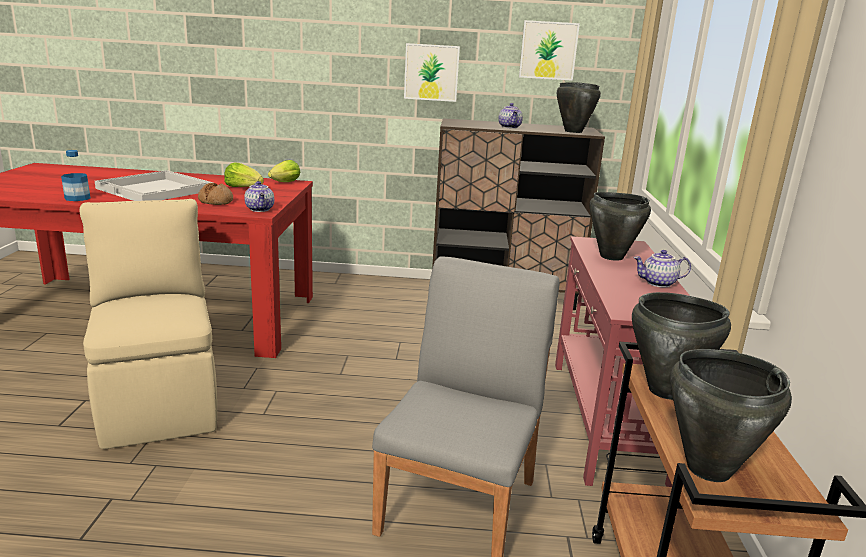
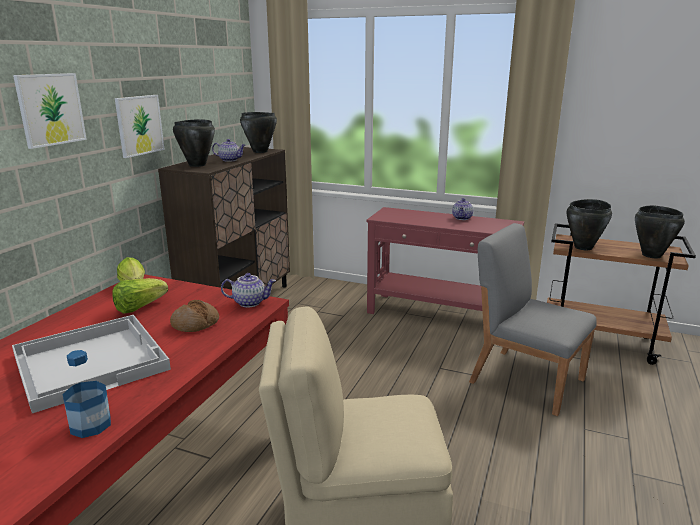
camera: 70 degrees left, 0 degrees up
(548, 50) = (208, 89): picture -> picture (51, 109)
(611, 256) = (413, 218): black cooking pot -> black cooking pot (197, 165)

